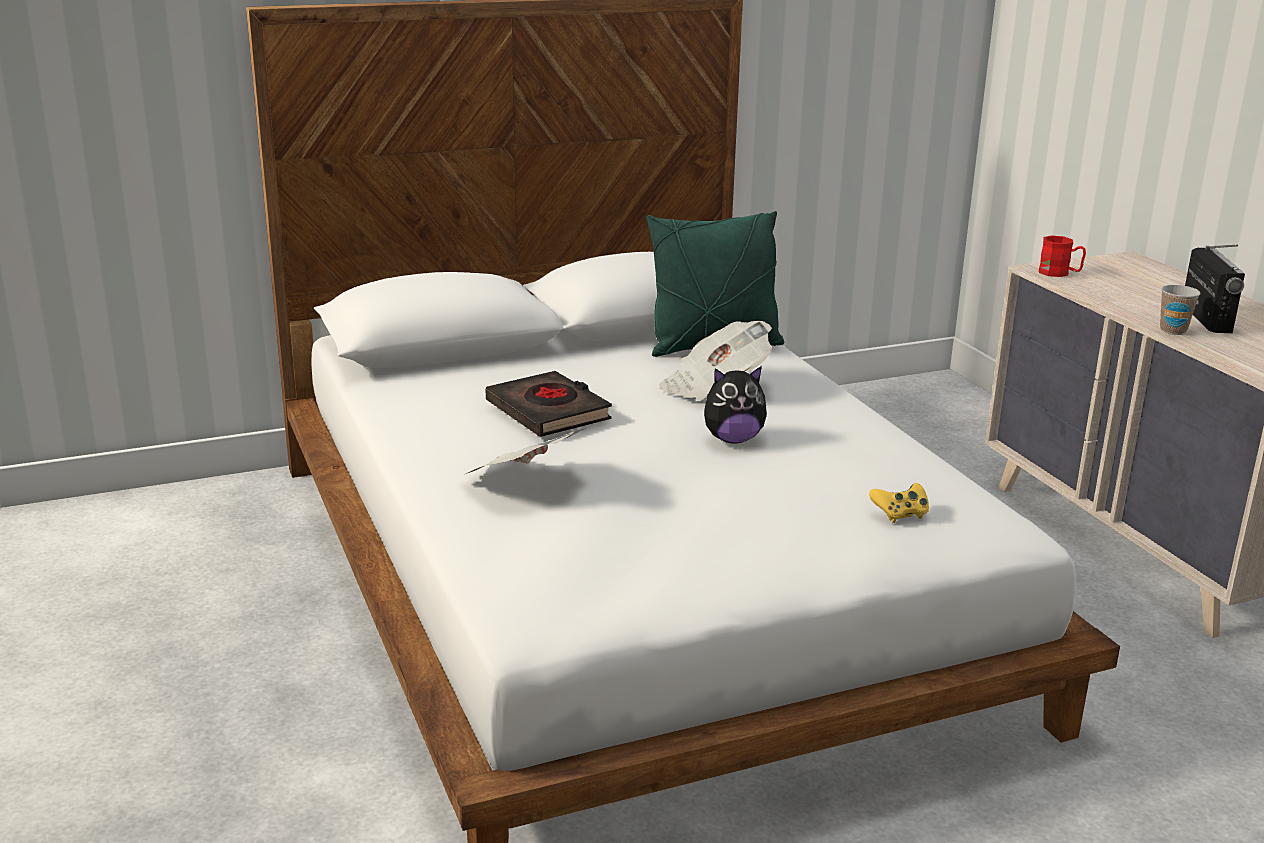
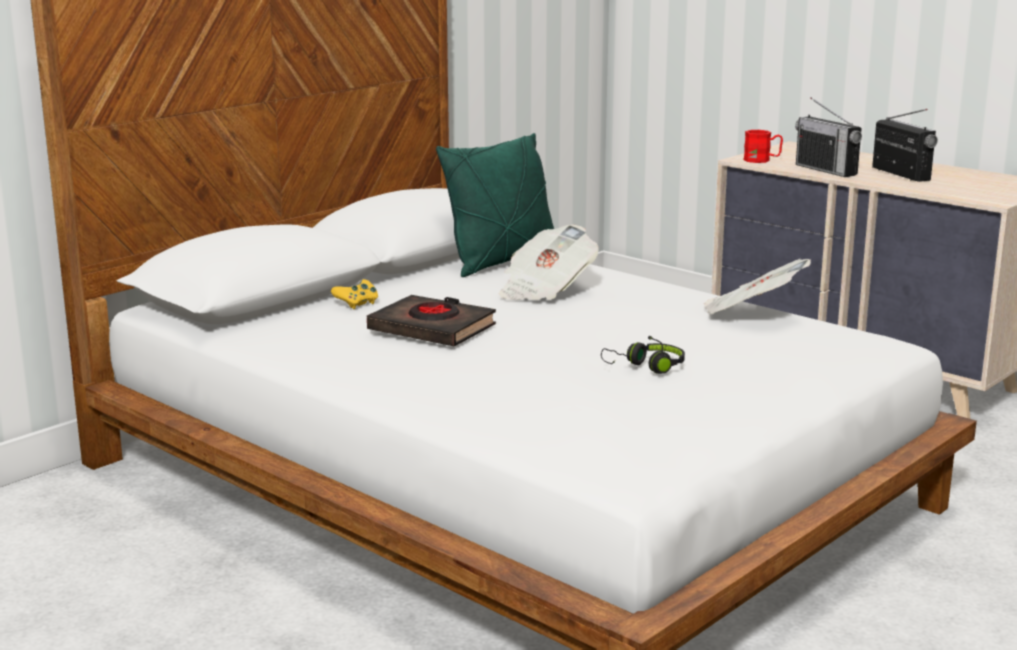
camera: 25 degrees left, 5 degrees down
(522, 483) = (481, 382): newspaper -> newspaper (751, 314)
(701, 502) = (647, 367): none -> black headphones
(733, 439) = (607, 322): plush toy -> none
(900, 515) = (801, 347): yellow game controller -> yellow game controller (357, 304)
(1119, 298) = (826, 170): none -> radio
(1173, 331) = (891, 184): cup -> none

